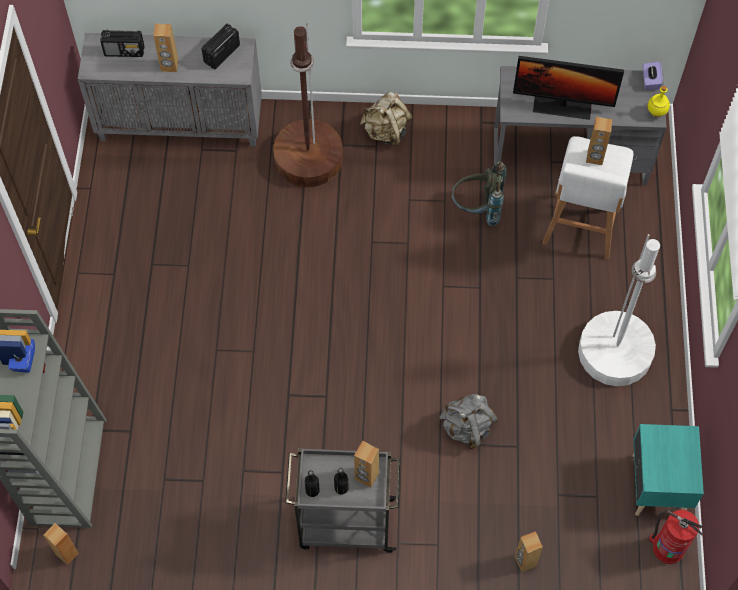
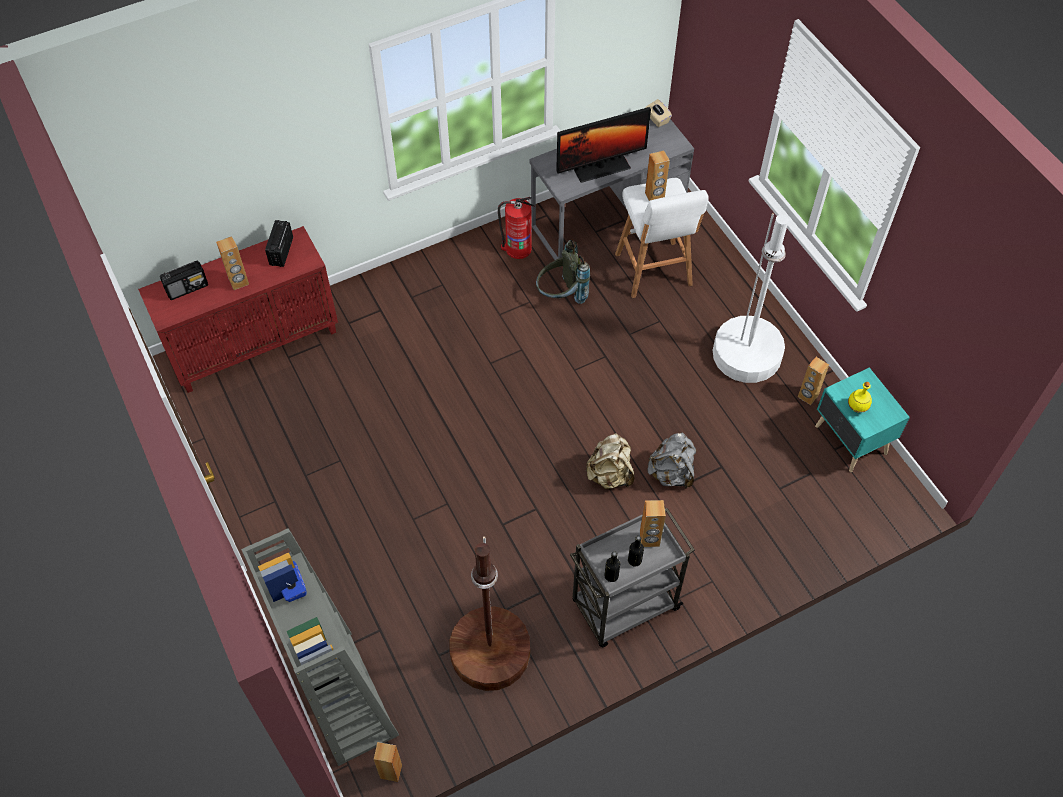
camera: 30 degrees left, 5 degrees down
(181, 123) = (255, 343): grey cabinet -> red cabinet
(308, 158) = (390, 321): brown floor lamp -> brown floor lamp (490, 652)
(386, 131) = (443, 269): beige backpack -> beige backpack (610, 474)
(525, 561) = (791, 556): brown speaker -> brown speaker (807, 396)
(650, 81) = (657, 119): purple tissue box -> beige tissue box
(656, 113) = (679, 141): yellow bottle -> yellow bottle (857, 408)
(667, 547) = (891, 484): fire extinguisher -> fire extinguisher (517, 248)

